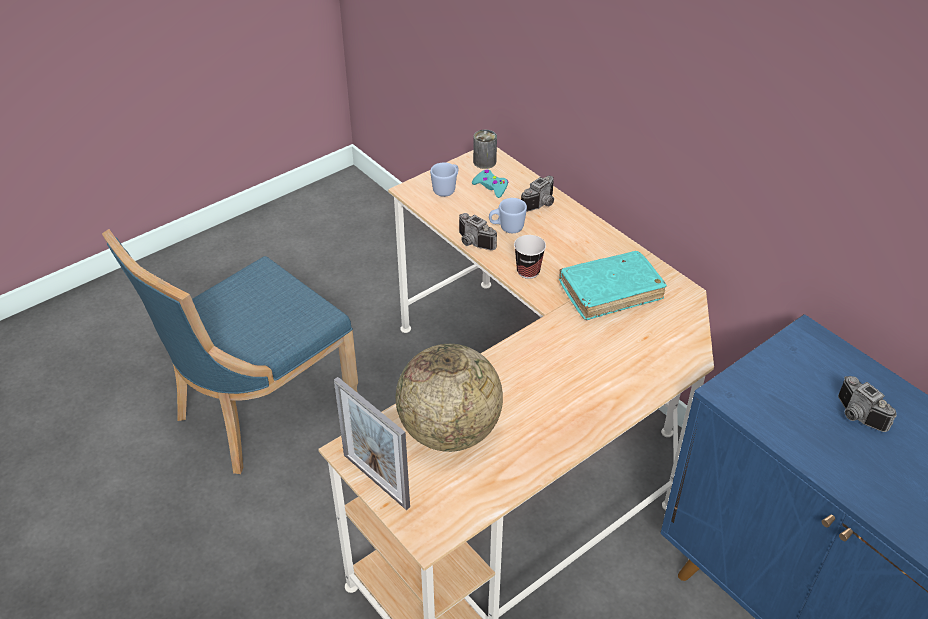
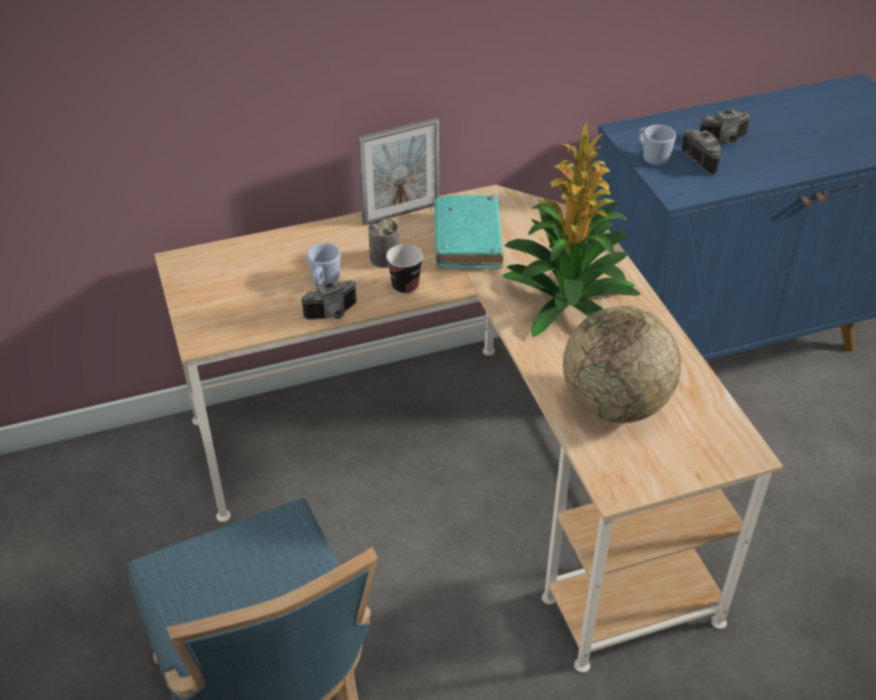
camera: 70 degrees left, 0 degrees up
(376, 480) = (664, 477): picture frame -> picture frame (401, 213)
(446, 189) = (220, 310): blue mug -> blue mug (652, 157)
(484, 162) = (191, 267): can -> can (384, 258)
(491, 187) = (242, 275): turquoise game controller -> none
(542, 204) = (301, 246): camera -> camera (705, 160)
(566, 375) = (569, 303): none -> potted plant

